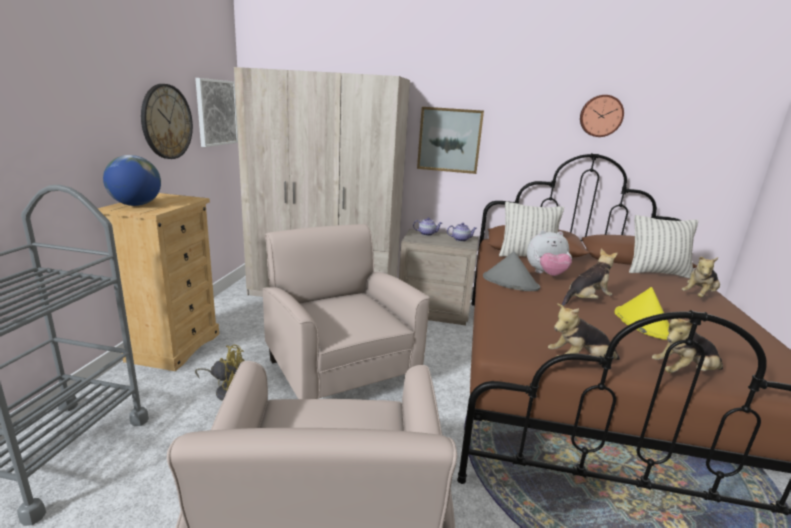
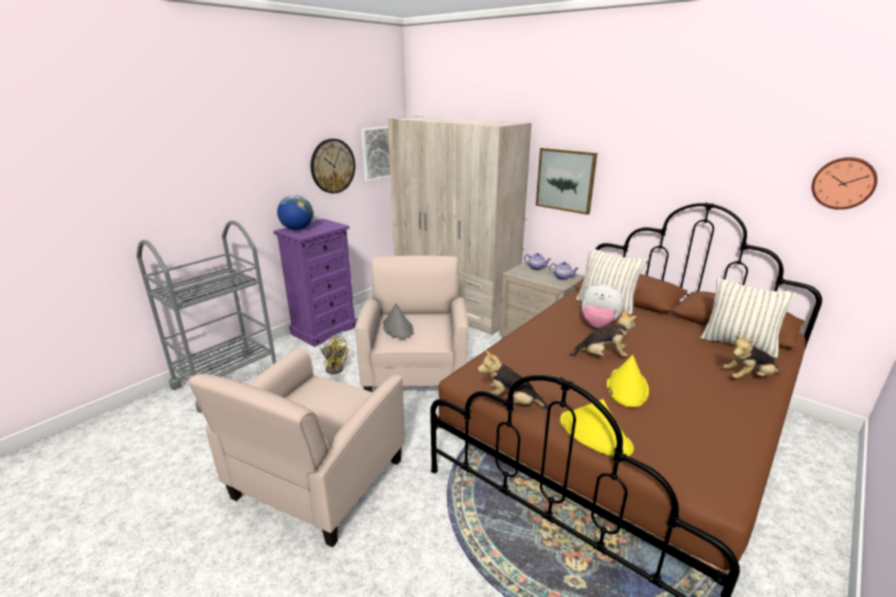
camera: 30 degrees right, 5 degrees up
(174, 347) = (324, 330): beige dresser -> purple dresser
(510, 282) = (549, 326): grey hat -> grey hat (397, 328)
(601, 116) = (720, 161): wall clock -> wall clock (843, 183)
(684, 373) = (595, 434): plush toy -> yellow hat

